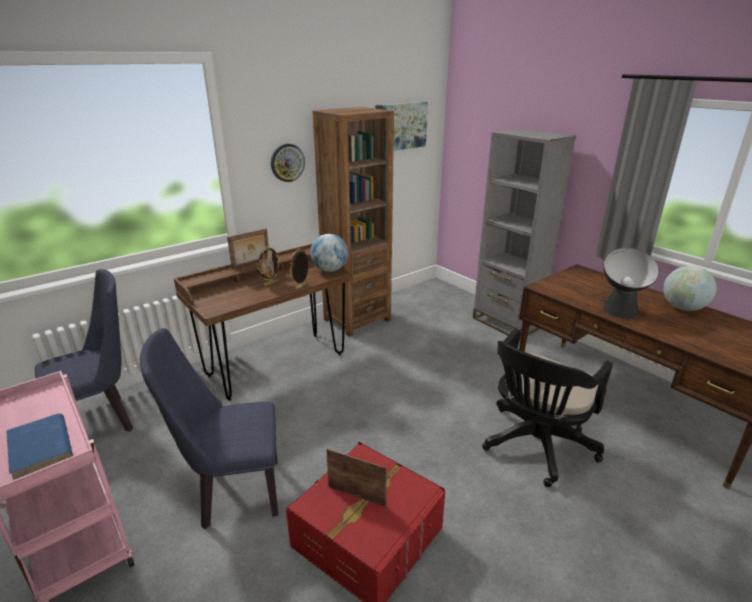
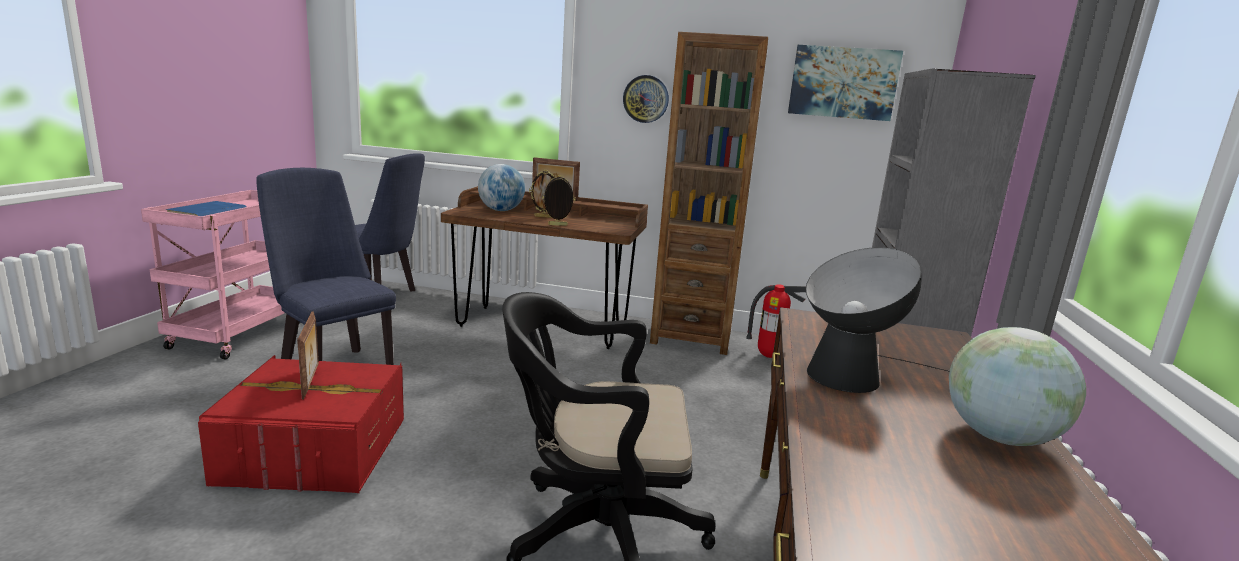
camera: 50 degrees right, 10 degrees down
(330, 270) = (617, 228): globe -> globe (501, 210)
(405, 309) = (769, 356): none -> fire extinguisher

